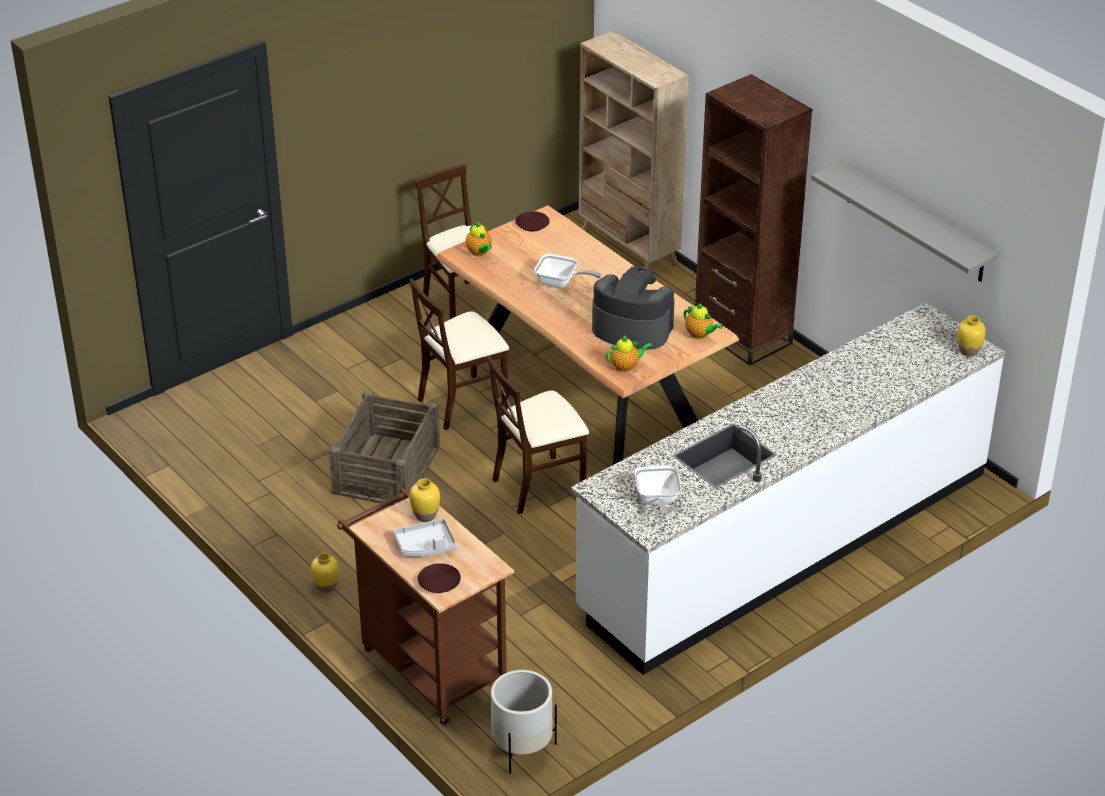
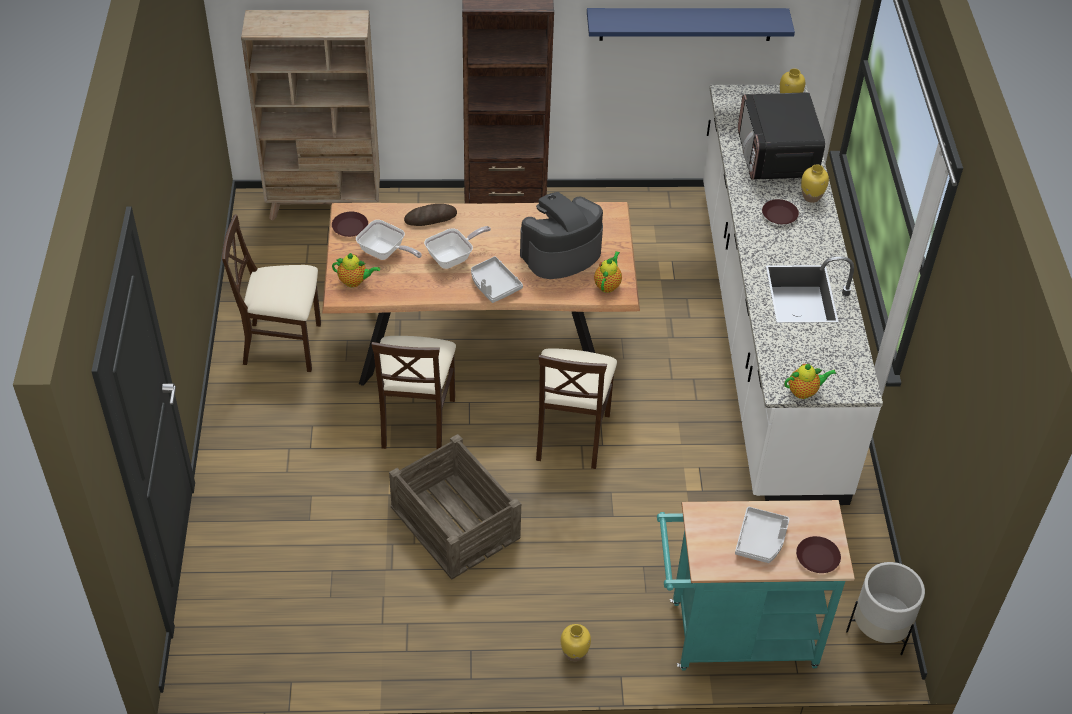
camera: 55 degrees left, 10 degrees up
(425, 516) = (720, 518): yellow vase -> yellow vase (811, 197)
(428, 665) = (733, 636): brown cart -> turquoise cart
(555, 314) = (494, 285): none -> grey tray
(589, 253) = (430, 218): none -> bread
(657, 501) = (827, 363): frying pan -> frying pan (385, 253)
(700, 335) = (608, 221): teapot -> teapot (804, 391)
(807, 405) = (780, 215): none -> brown plate
(882, 374) = (776, 156): none -> microwave
(915, 223) = (686, 24): grey shelf -> blue shelf

